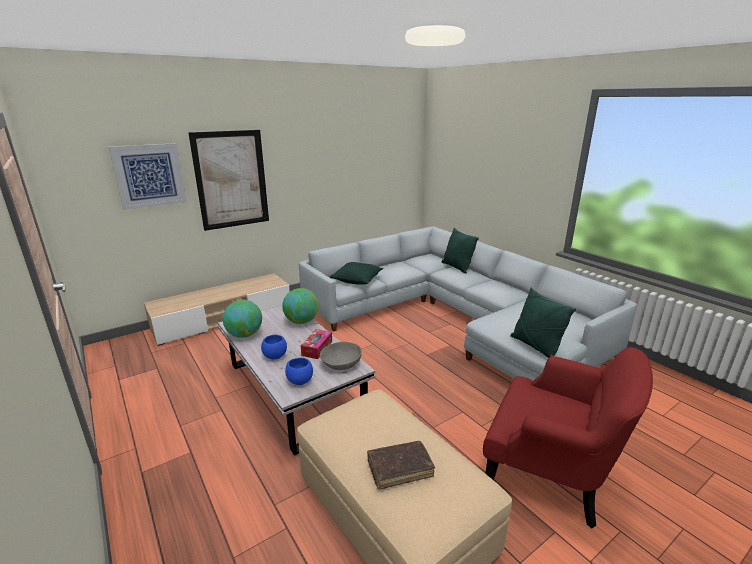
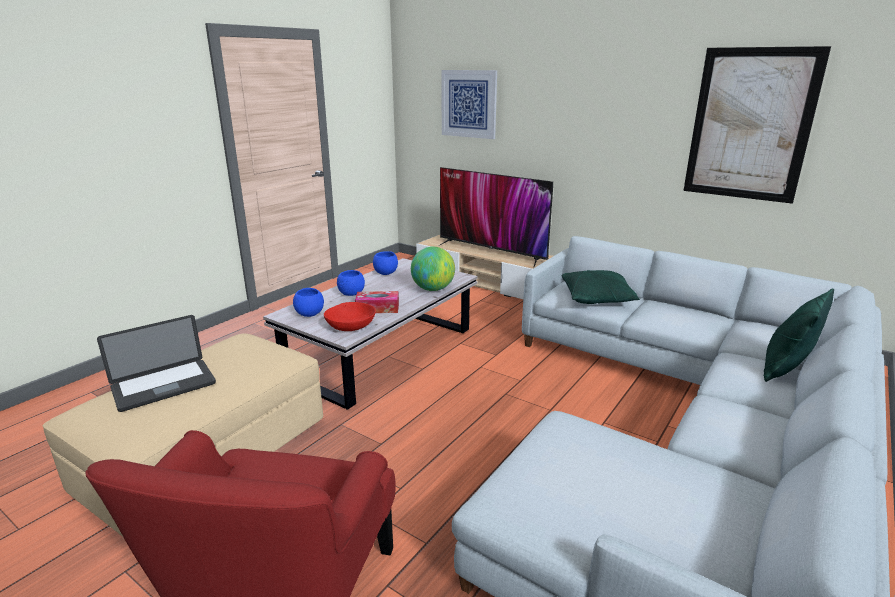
camera: 70 degrees right, 0 degrees up
(221, 293) = (492, 251): none -> television
(231, 180) = (546, 122): picture -> picture (750, 125)
(244, 335) = (385, 273): globe -> blue bowl
(341, 364) = (351, 326): grey bowl -> red bowl
(400, 468) = (164, 386): brown book -> laptop
(535, 346) = (516, 492): green pillow -> none

